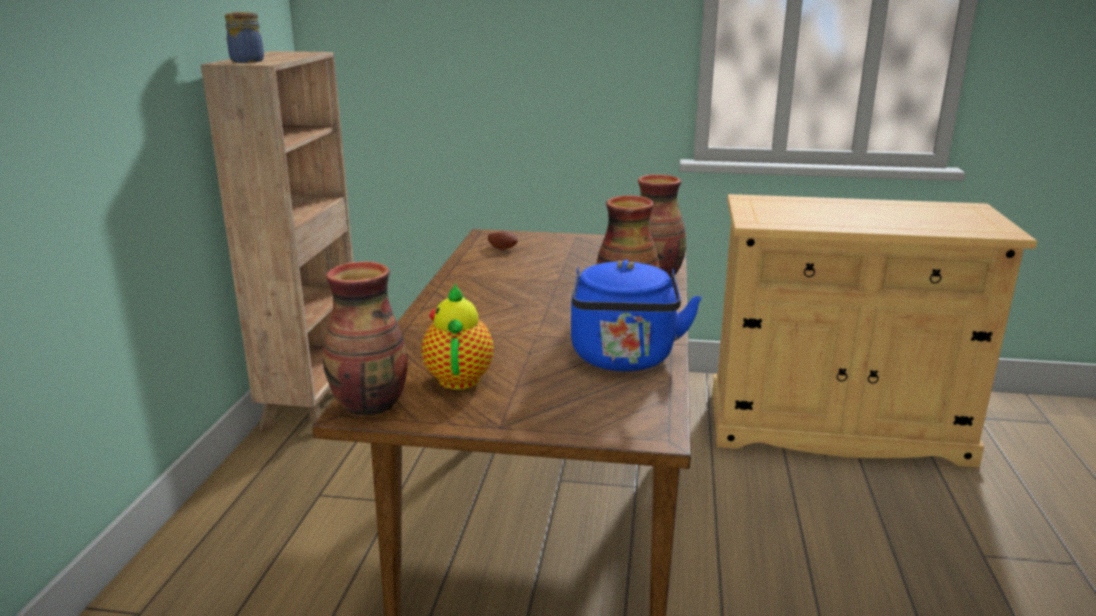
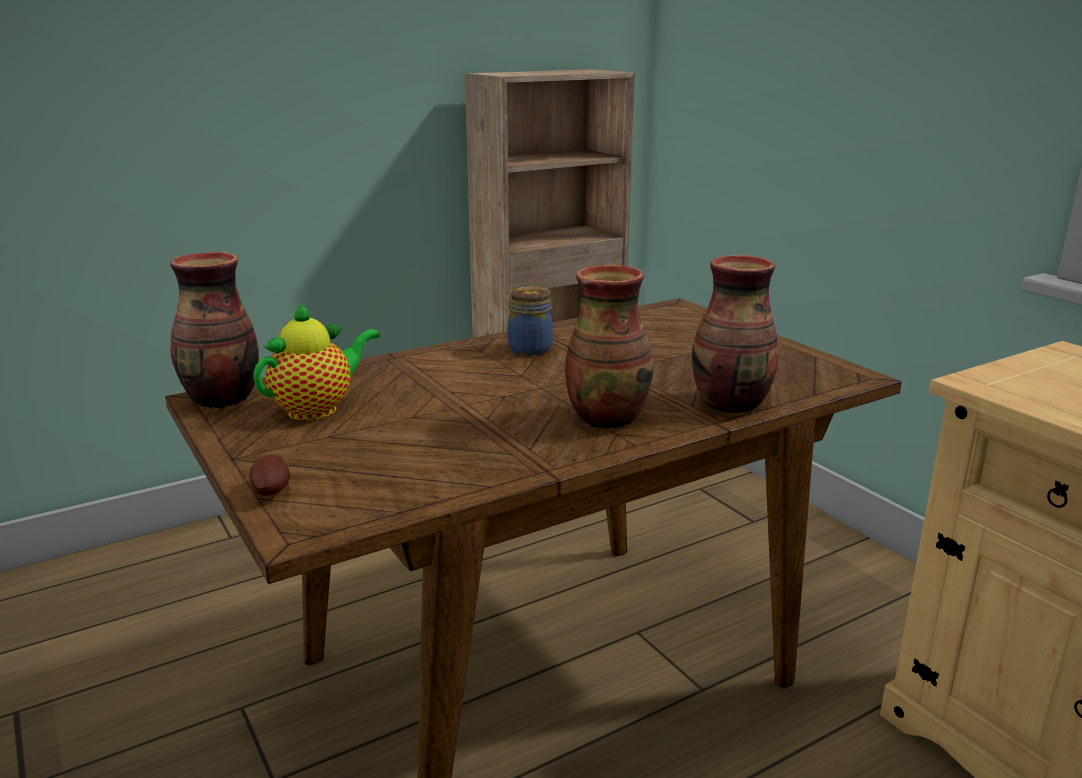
camera: 50 degrees right, 0 degrees up
(246, 61) = (507, 73): jar -> jar (529, 348)
(503, 248) = (654, 323): potato -> potato (273, 491)
(624, 360) = (461, 461): blue kettle -> none

